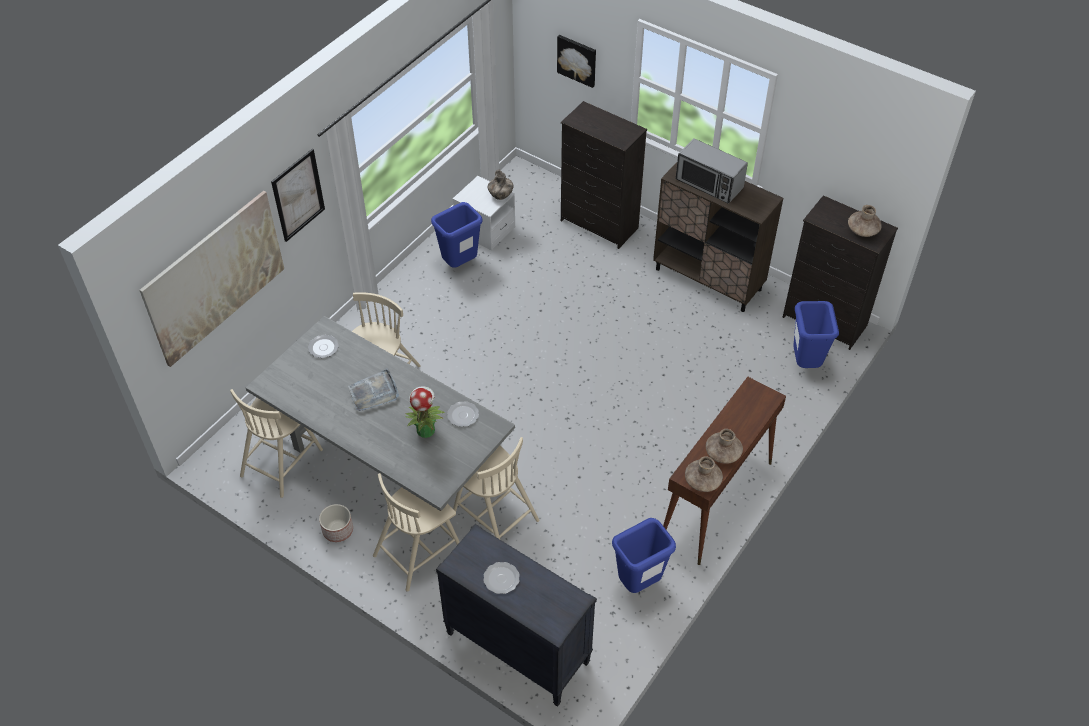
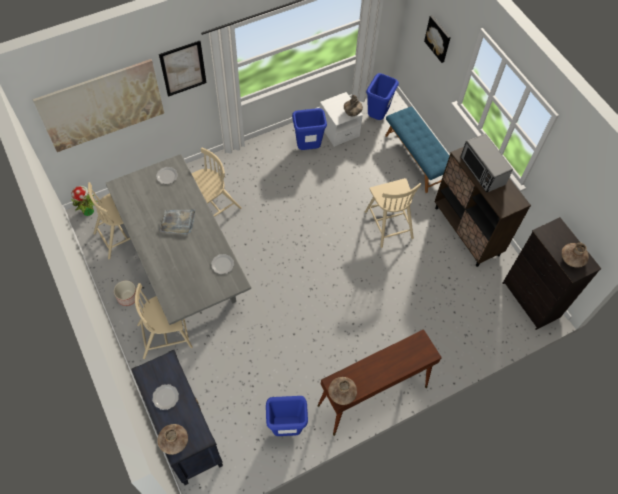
camera: 25 degrees right, 10 degrees up
(425, 429) = (193, 263): potted plant -> potted plant (88, 210)
(494, 515) = (225, 334): beige chair -> beige chair (388, 224)
(599, 225) = (416, 158): black dresser -> blue bench
(723, 453) = (369, 379): brown vase -> brown vase (174, 441)
(805, 363) = (497, 325): blue trash can -> blue trash can (377, 116)

